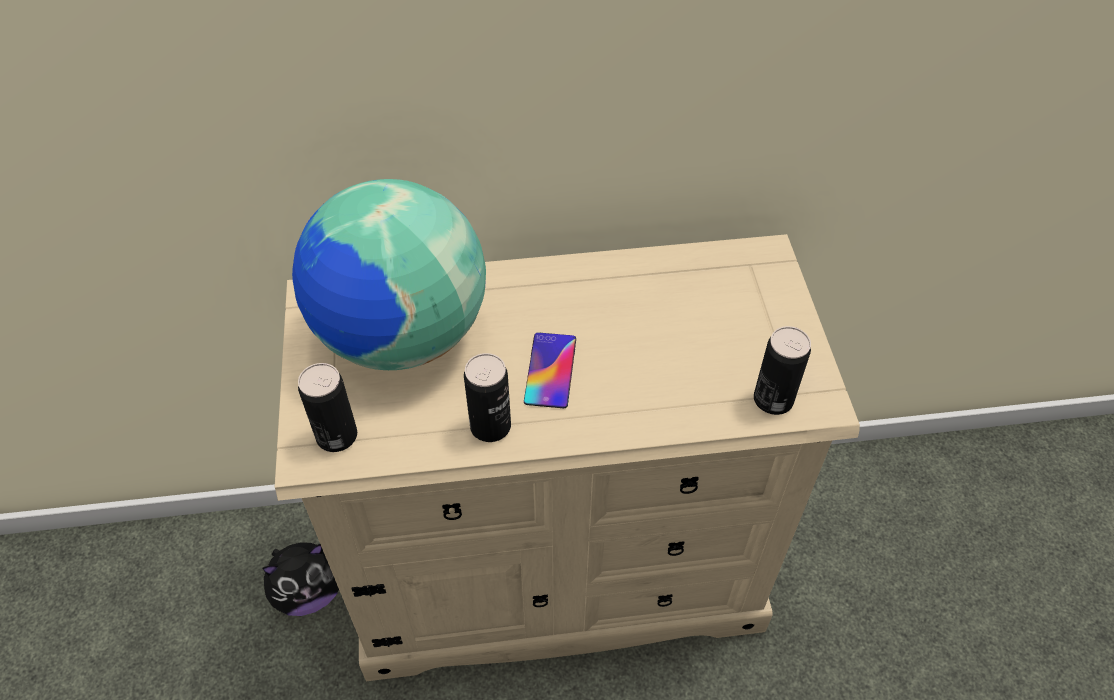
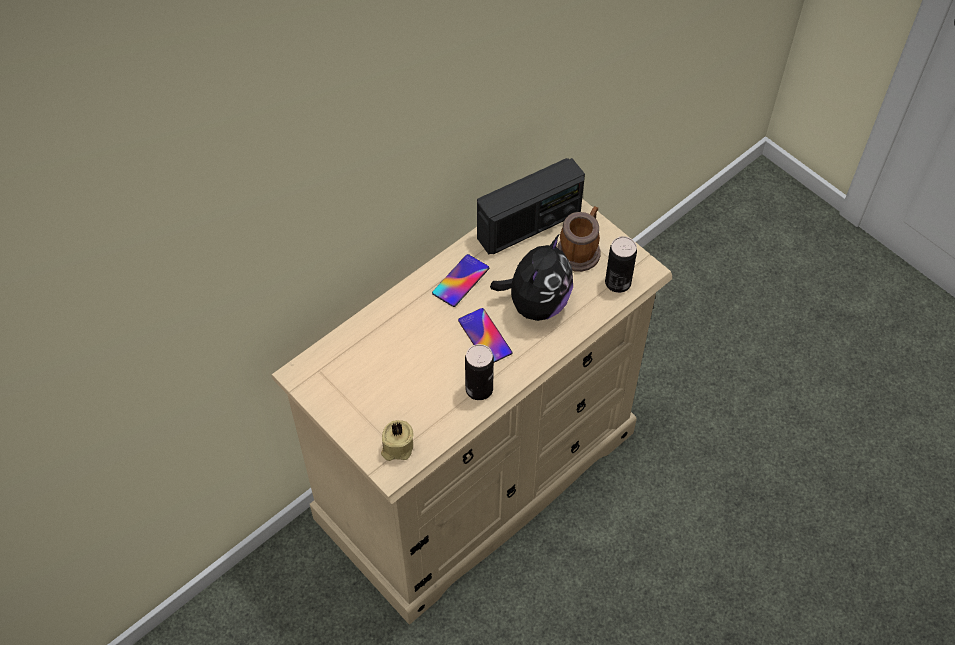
camera: 35 degrees left, 5 degrees up
(309, 592) = (322, 597): plush toy -> plush toy (536, 303)
(337, 436) = (397, 447): can -> beige candle
(400, 335) = (378, 367): globe -> none
(576, 294) = (460, 281): none -> phone
(711, 276) = (529, 225): none -> radio
(754, 335) = (580, 250): none -> mug

